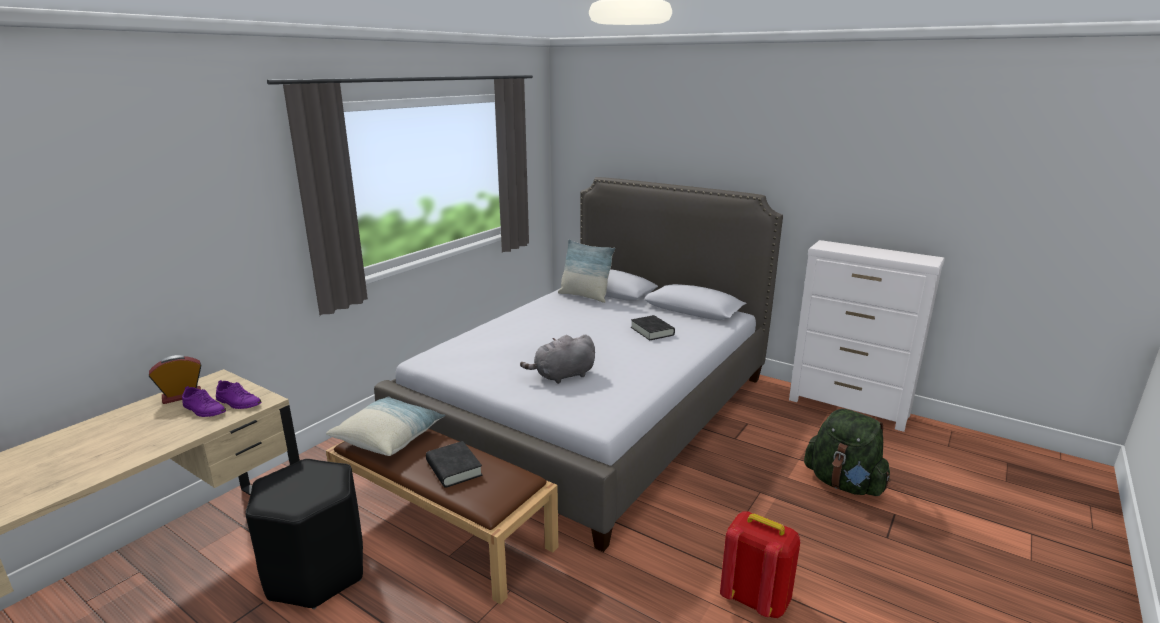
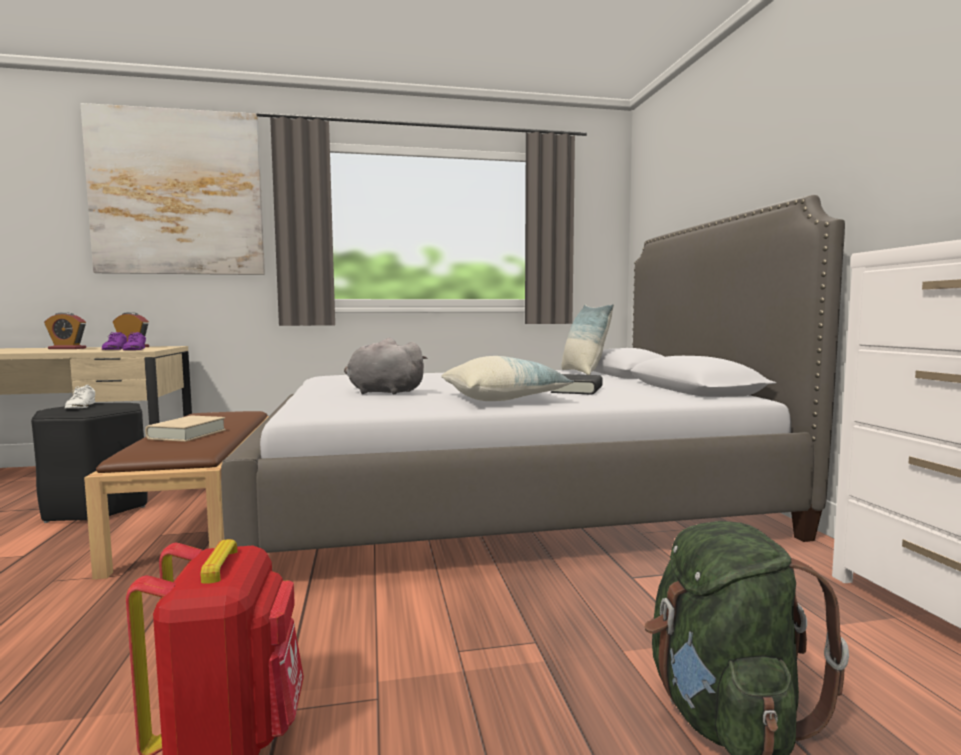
camera: 45 degrees right, 15 degrees down
(114, 429) = (67, 348): none -> alarm clock
(173, 188) = (177, 193): none -> picture
(284, 488) = (80, 406): none -> white shoe
(389, 437) = (218, 416): pillow -> pillow (504, 399)
(454, 468) = (187, 434): black book -> beige book

